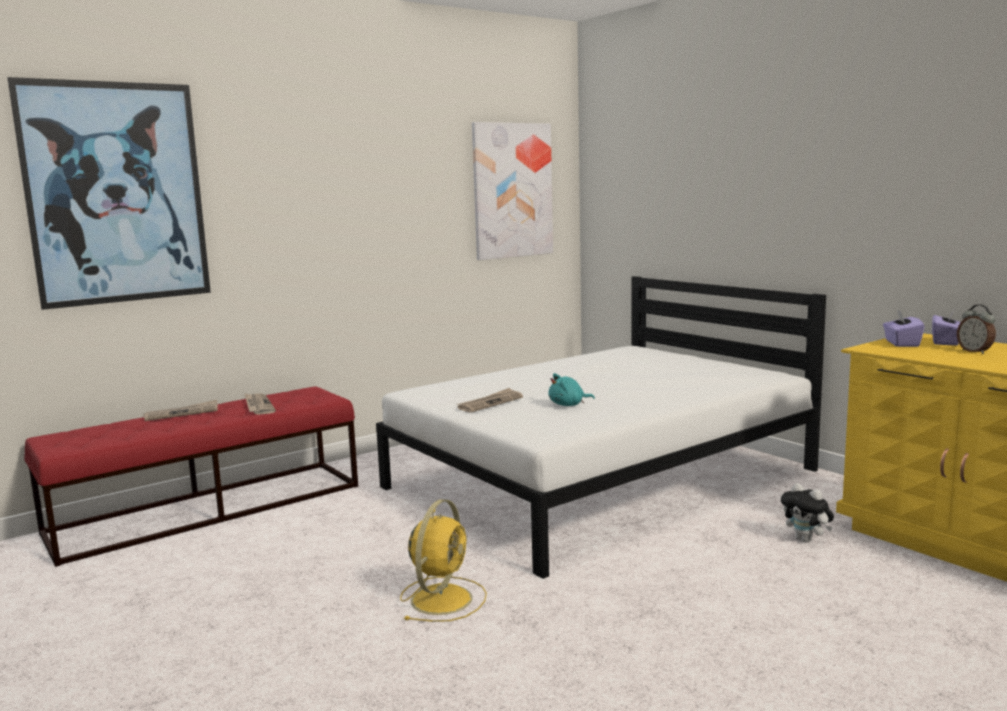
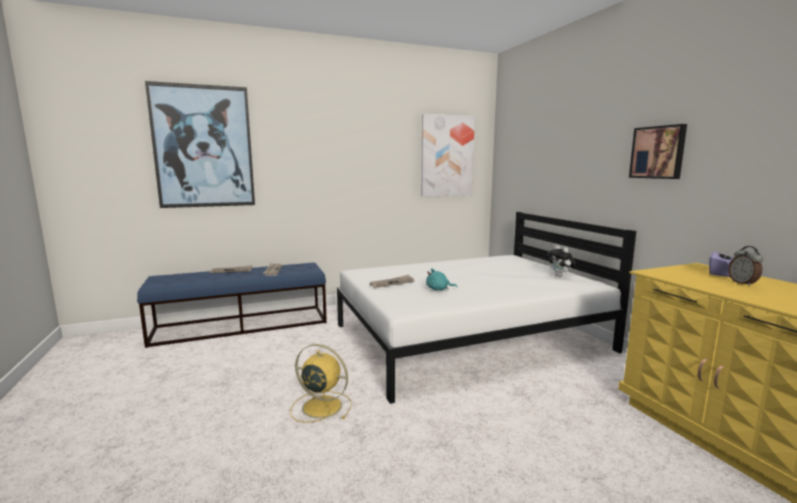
camera: 15 degrees right, 0 degrees up
(209, 508) = (242, 325): red bench -> blue bench
(442, 598) = (320, 406): yellow fan -> yellow fan turned 105 degrees counterclockwise
(806, 540) = (589, 406): plush toy -> plush toy (560, 276)
(847, 184) = (658, 152): none -> picture
(901, 343) = (682, 271): purple tissue box -> none

